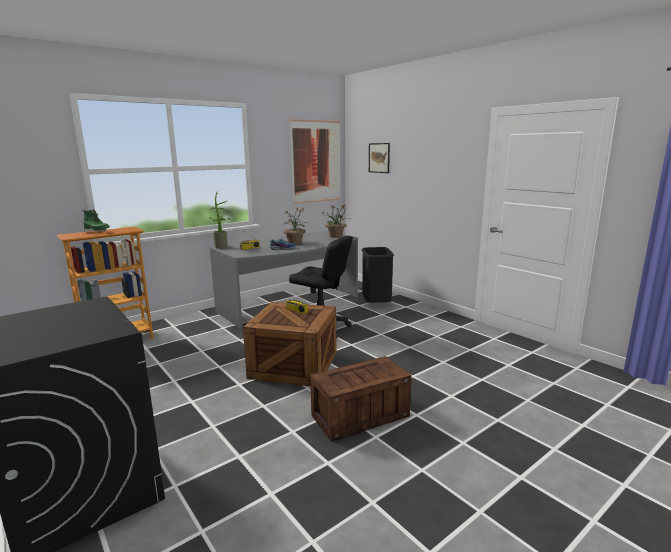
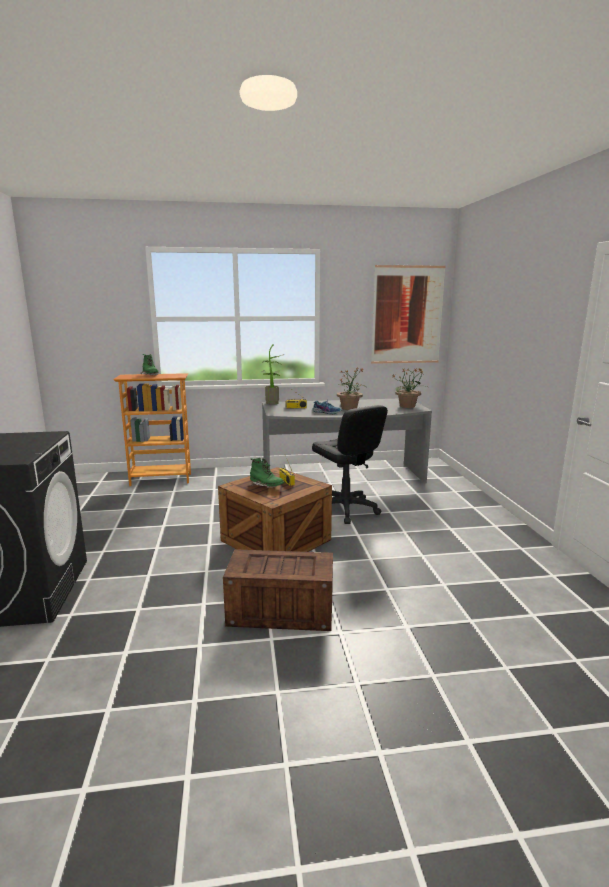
camera: 30 degrees right, 0 degrees up
(286, 318) = (266, 486): none -> green boot
(375, 304) = (438, 496): black trash can -> none
(379, 158) = (479, 312): picture -> none

